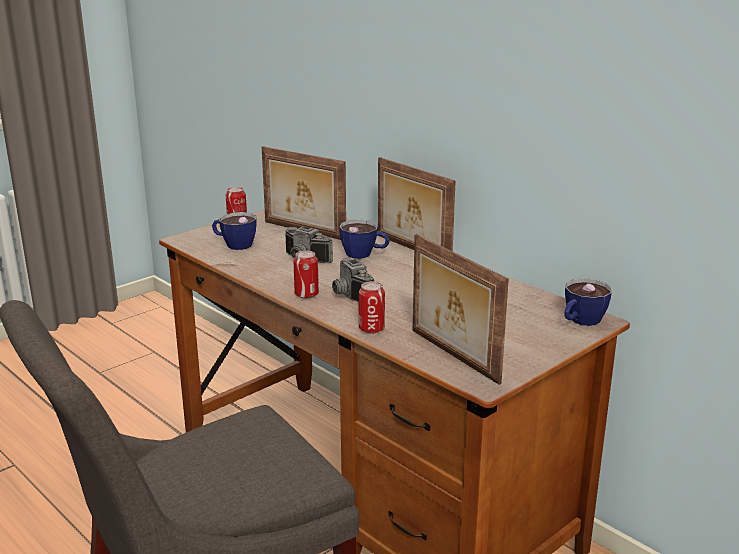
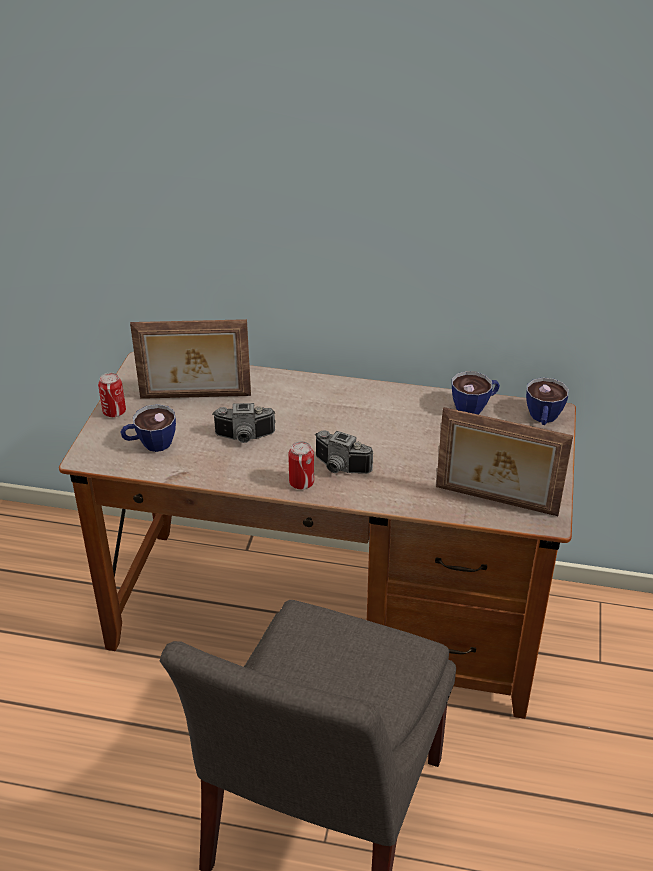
camera: 35 degrees left, 15 degrees up
(364, 254) = (290, 407): cup -> cup (475, 406)
(371, 329) = (403, 500): can -> none
(412, 249) = (324, 384): picture frame -> none

